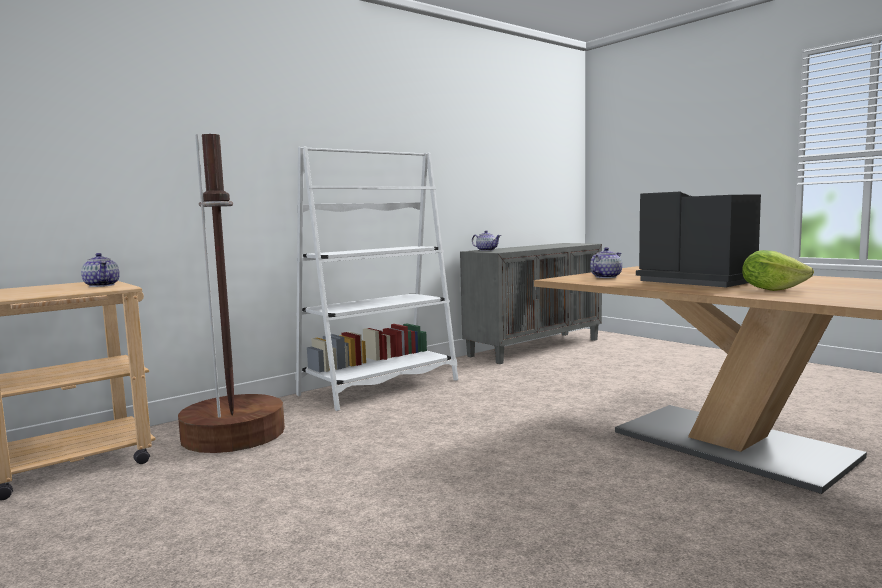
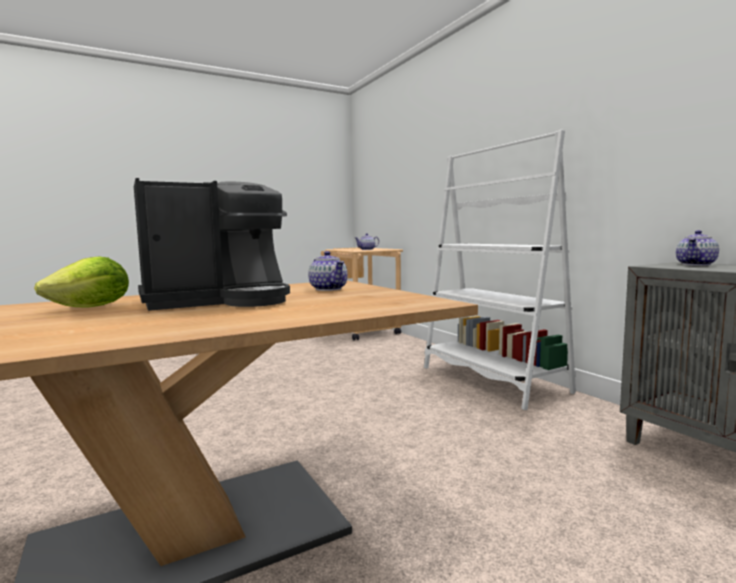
camera: 100 degrees right, 0 degrees up
(233, 434) = (387, 350): brown floor lamp -> none

